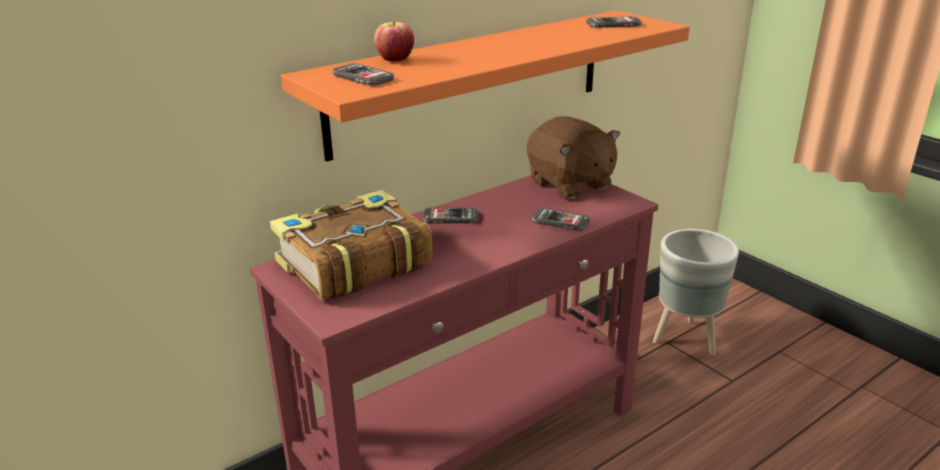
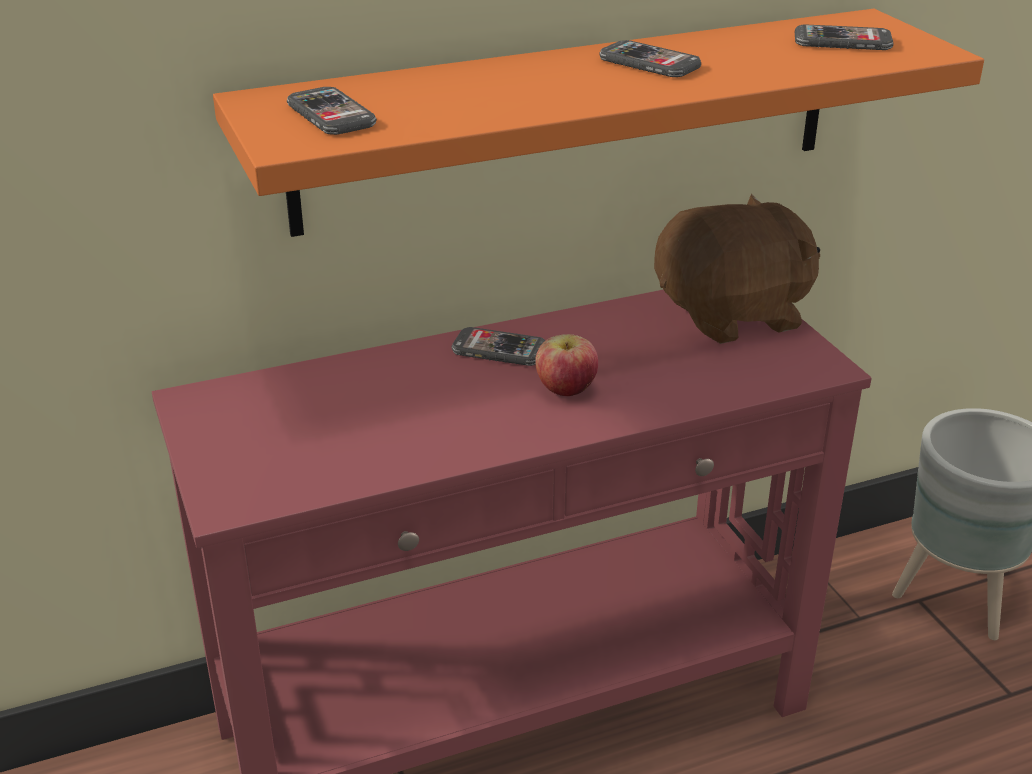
camera: 15 degrees right, 5 degrees up
(352, 263) = (304, 410): book -> none
(395, 60) = (408, 84): apple -> apple (566, 390)
(560, 221) = (679, 385): phone -> phone (649, 63)
(570, 184) = (733, 315): brown plush toy -> brown plush toy turned 90 degrees counterclockwise

